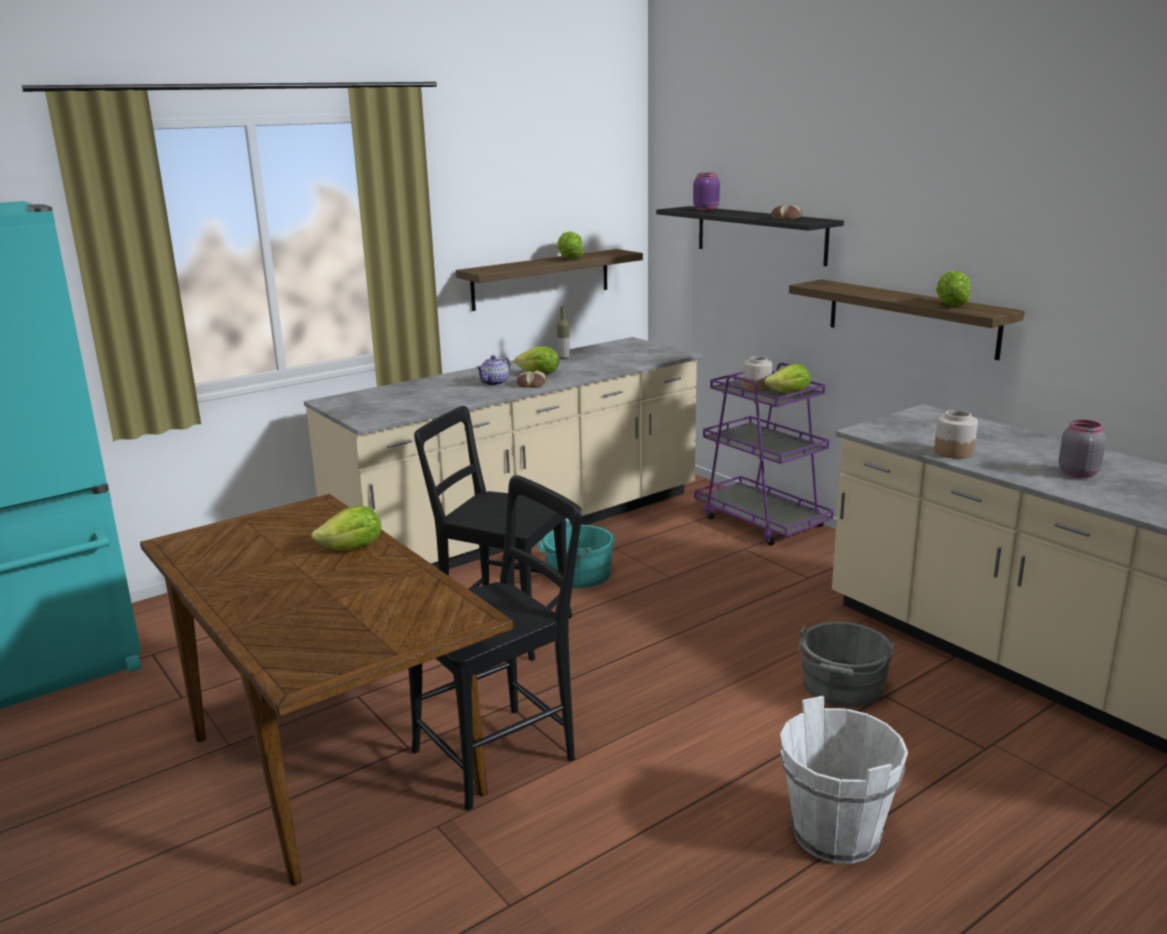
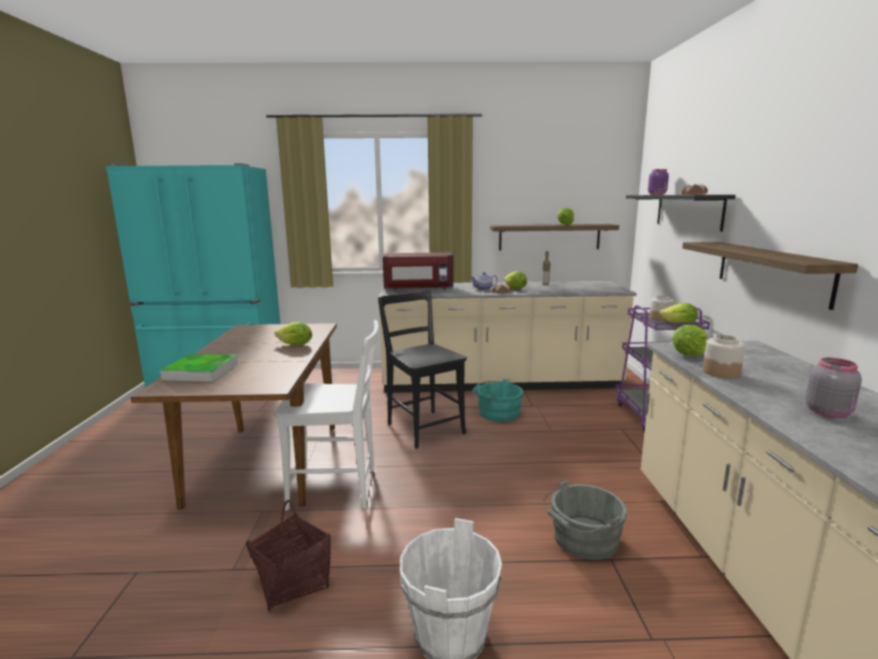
camera: 35 degrees right, 5 degrees down
(297, 634) = (201, 371): none -> tray
(392, 402) = (418, 289): none -> red microwave
(501, 752) = (338, 488): black chair -> white chair
(607, 876) = (293, 581): none -> basket
(950, 305) = (787, 256): lettuce -> lettuce (688, 354)

